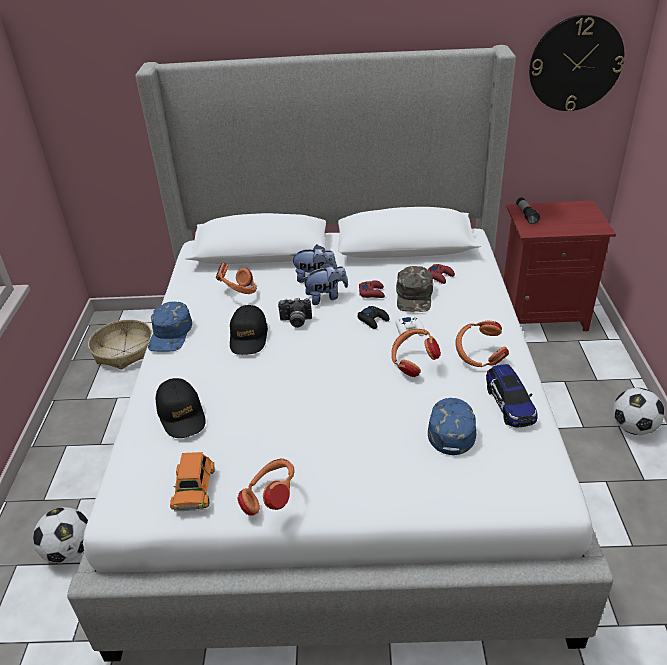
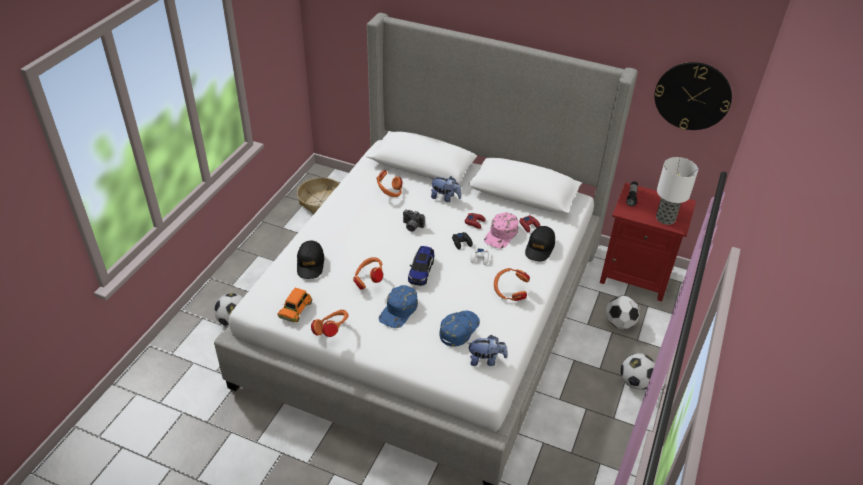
camera: 20 degrees right, 5 degrees up
(171, 333) = (332, 208): blue cap -> blue cap (399, 311)
(249, 337) = (377, 227): black cap -> black cap (540, 248)
(326, 297) = (443, 215): plush toy -> plush toy (486, 360)
(413, 364) = (465, 281): orange headphones -> orange headphones (368, 280)
(414, 296) = (501, 235): green cap -> pink cap
(509, 404) = (505, 328): toy car -> toy car (421, 271)
(565, 369) = (619, 323): none -> football
(579, 224) = (665, 218): none -> table lamp

